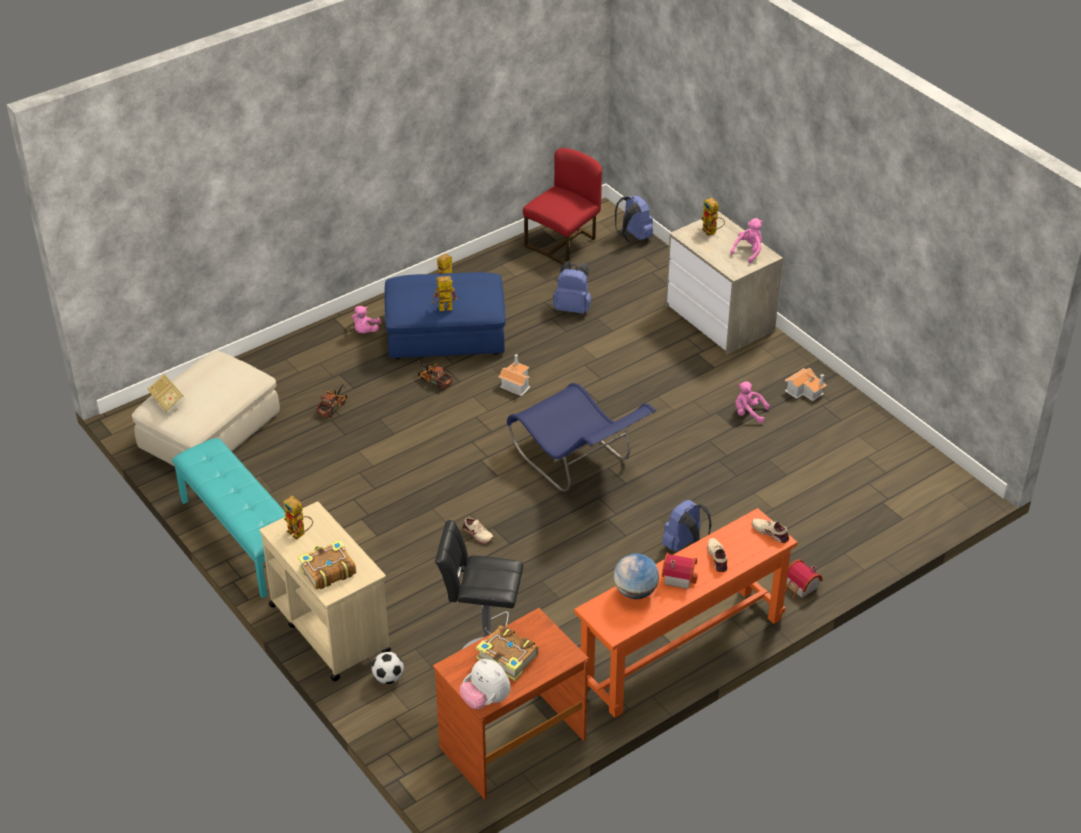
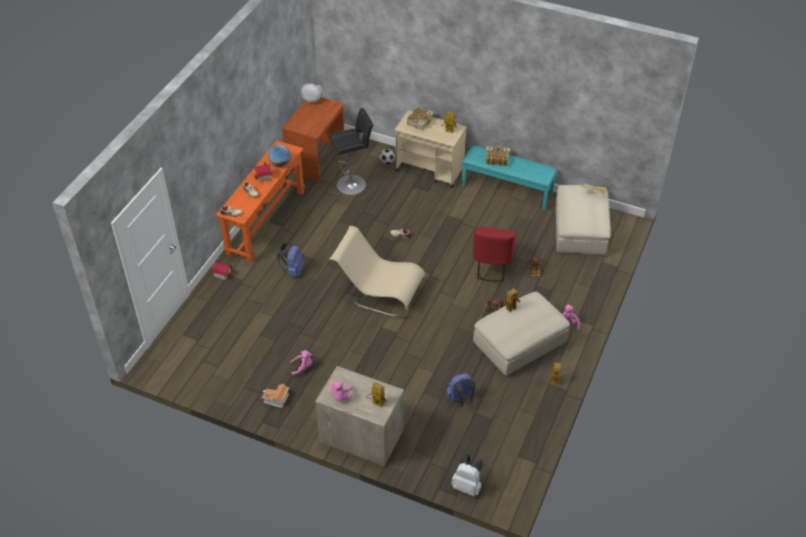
camera: 150 degrees right, 5 degrees up
(445, 335) = (519, 343): blue ottoman -> beige ottoman
(507, 659) = (315, 115): book -> book (496, 159)
(515, 383) = (451, 328): toy house -> none
(564, 244) = (509, 455): red chair -> red chair (492, 266)
(578, 463) = (378, 293): blue chair -> beige chair
(633, 237) = (467, 486): blue backpack -> white backpack

